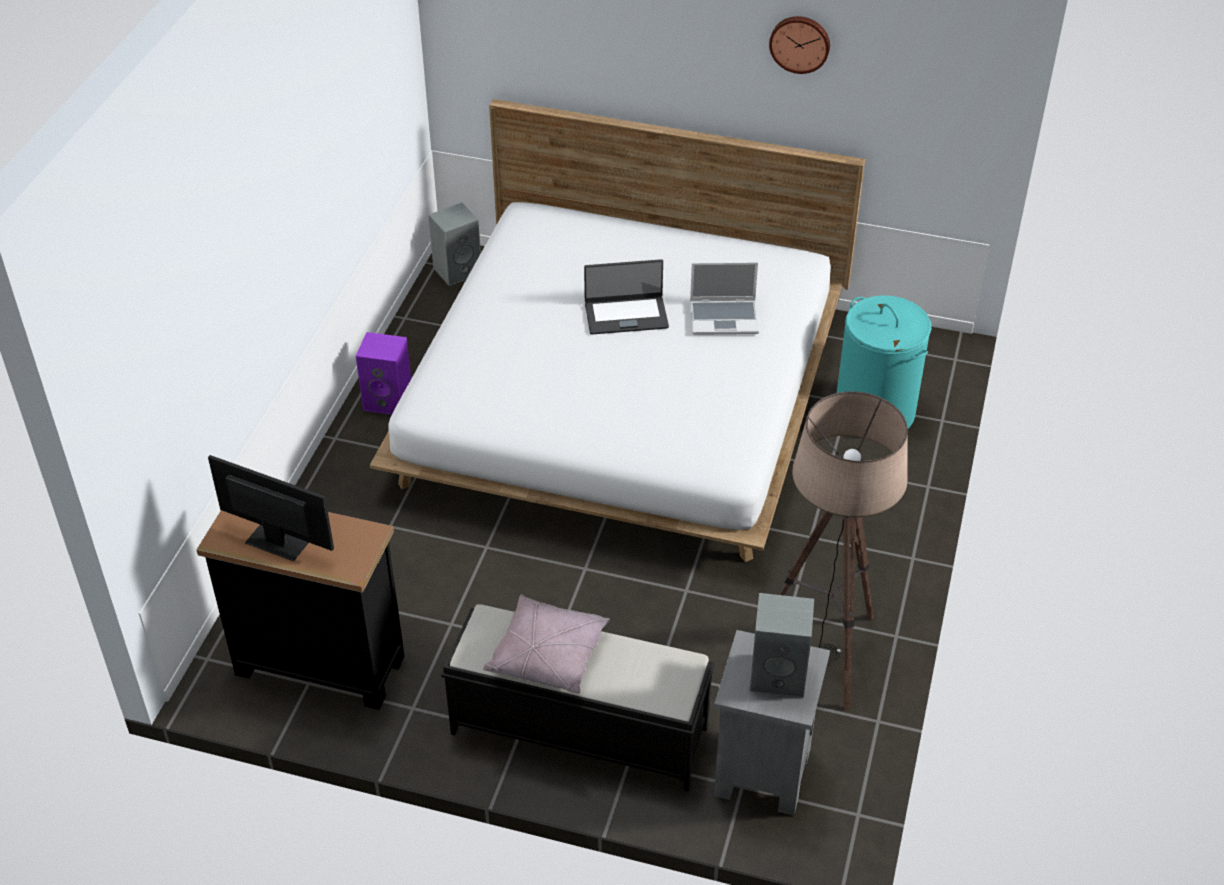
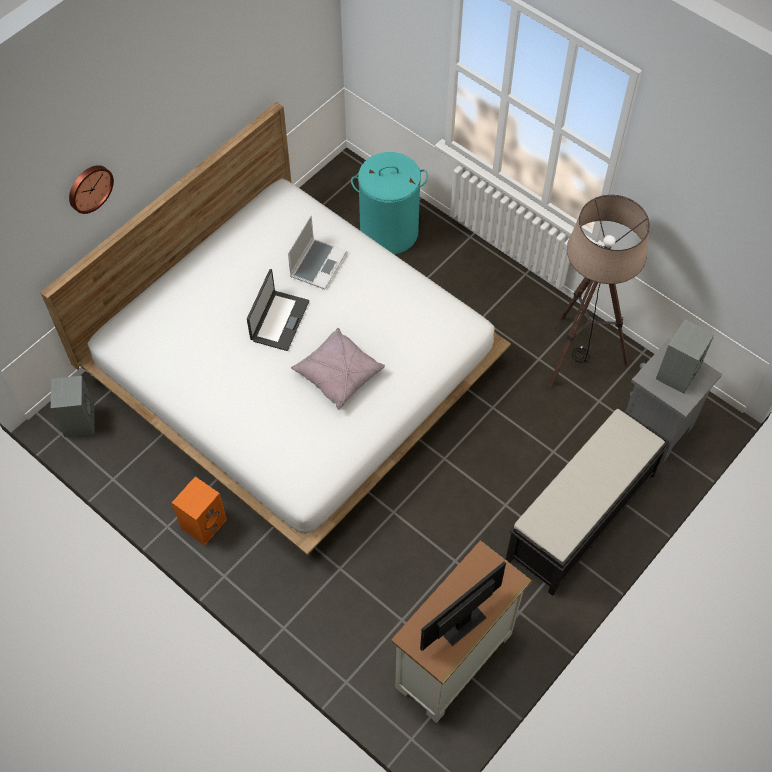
camera: 65 degrees left, 15 degrees up
(319, 664) = (453, 660): black dresser -> white dresser
(389, 400) = (203, 522): purple speaker -> orange speaker
(548, 655) = (580, 498): purple pillow -> purple pillow (338, 374)
(800, 43) = (219, 65): wall clock -> wall clock (89, 188)

